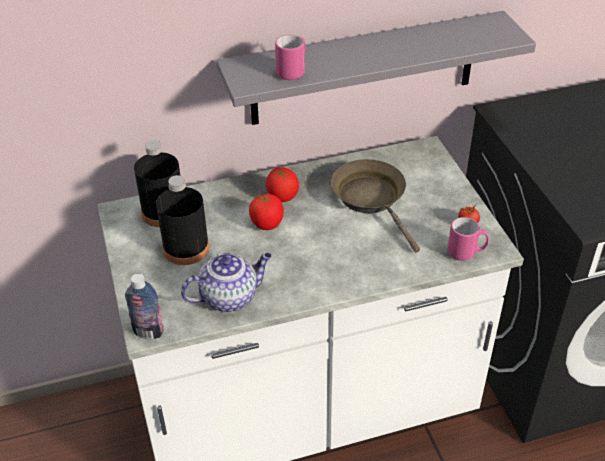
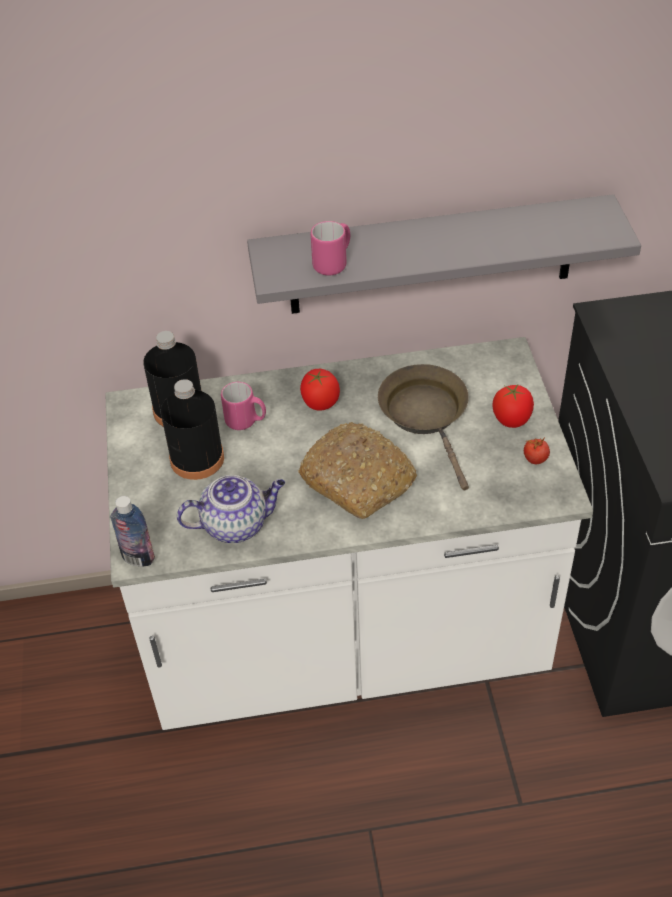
camera: 10 degrees right, 5 degrees up
(267, 224) = (296, 436): tomato -> tomato (512, 419)
(327, 252) = (359, 479): none -> bread
(466, 252) = (525, 496): pink mug -> pink mug (246, 421)

